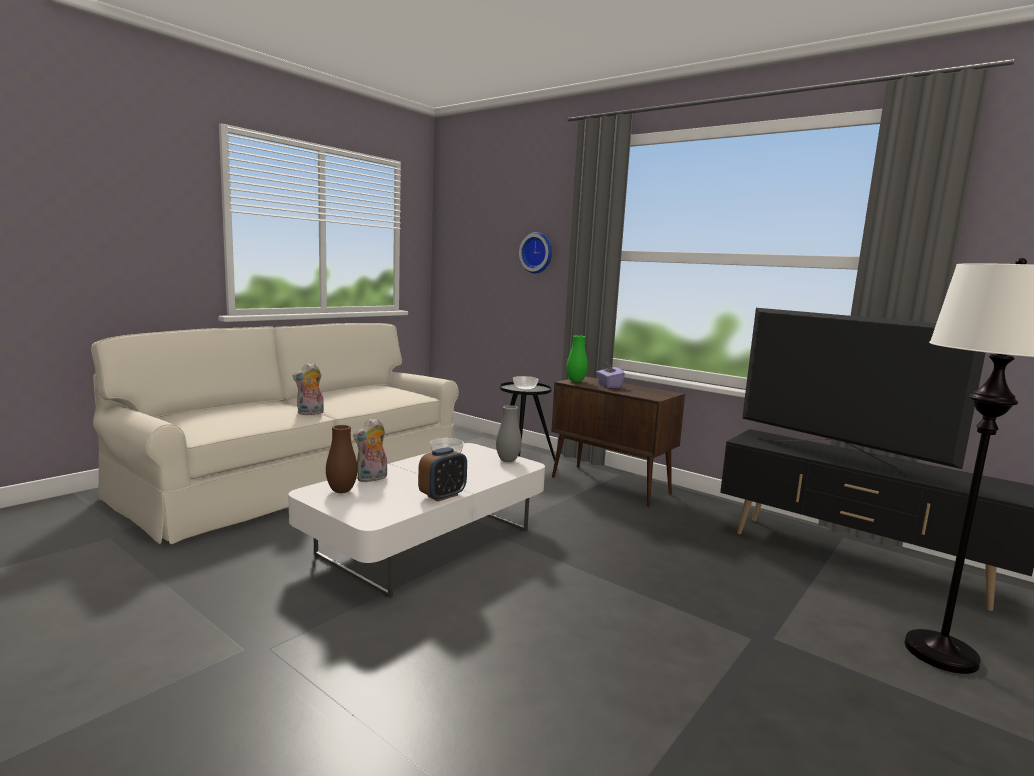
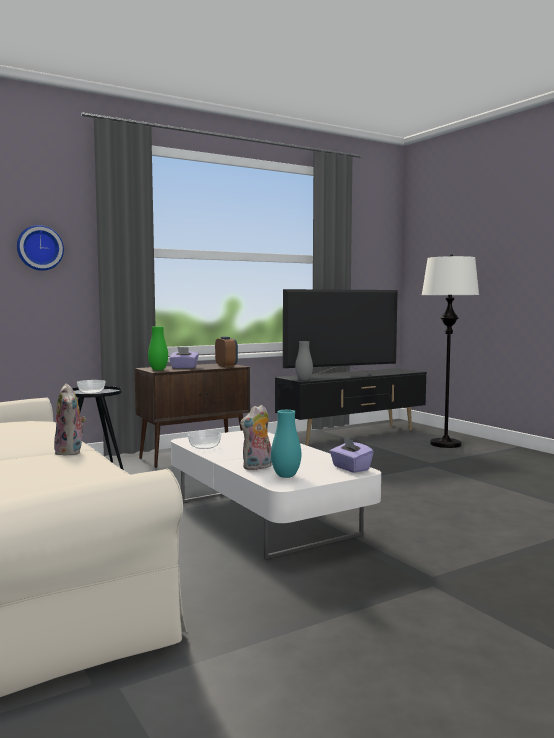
camera: 70 degrees left, 5 degrees down
(341, 491) = (286, 476): brown vase -> turquoise vase
(372, 479) = (257, 467): plush toy -> plush toy turned 75 degrees clockwise
(380, 515) = (350, 468): none -> purple tissue box
(442, 496) = (314, 453): alarm clock -> alarm clock (226, 366)
(507, 460) = (237, 435): grey vase -> grey vase (304, 380)

